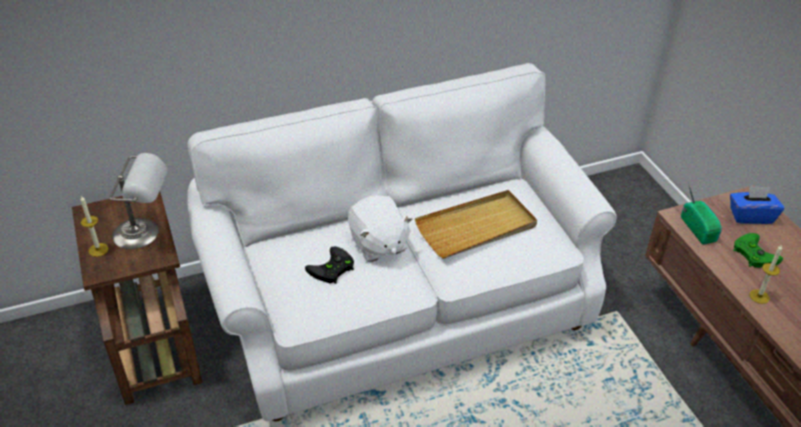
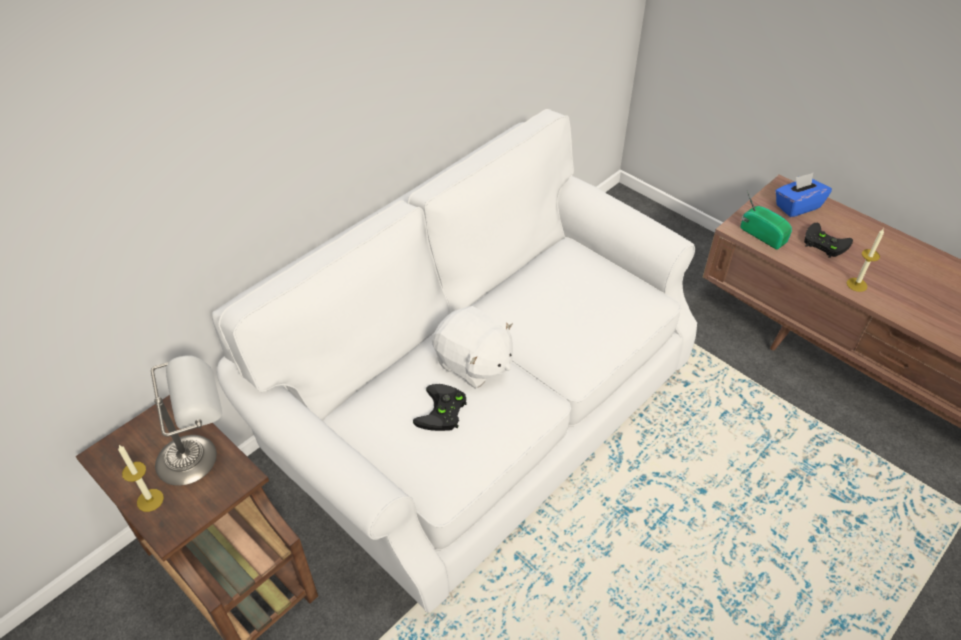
camera: 25 degrees left, 5 degrees up
(476, 227) = (562, 307): beige tray -> none
(753, 253) = (823, 243): green game controller -> black game controller

